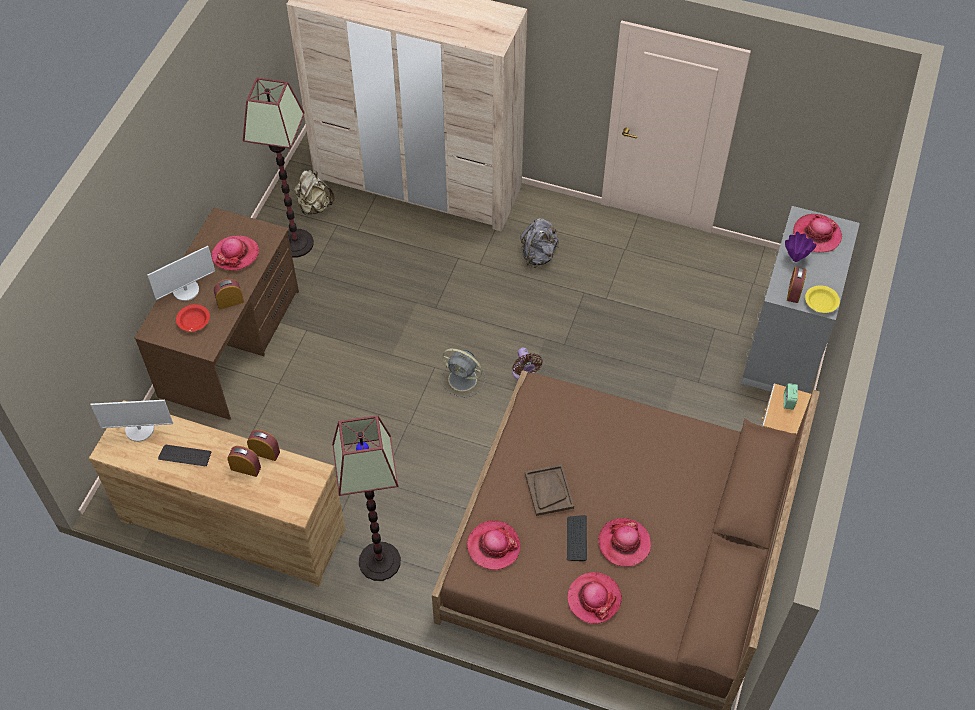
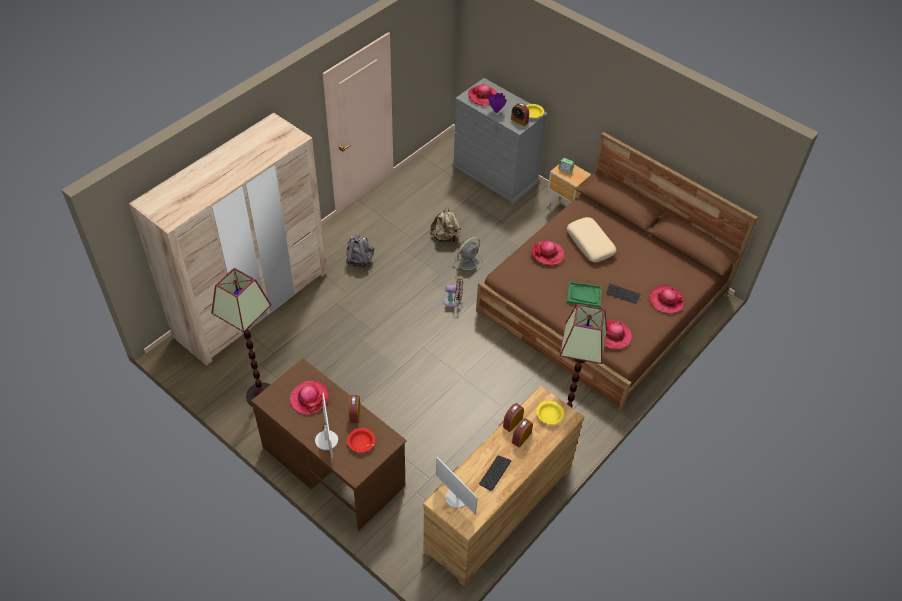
camera: 70 degrees left, 5 degrees down
(140, 429) = (457, 497): monitor -> monitor turned 120 degrees clockwise
(291, 488) = (549, 415): none -> yellow bowl
(314, 206) = (232, 373): beige backpack -> beige backpack (446, 237)
(464, 379) = (441, 334): grey fan -> grey fan (468, 262)
(548, 490) = (584, 295): brown tray -> green tray
(624, 543) = (634, 273): hat -> hat (547, 254)
(652, 472) = (590, 244): none -> beige pillow

